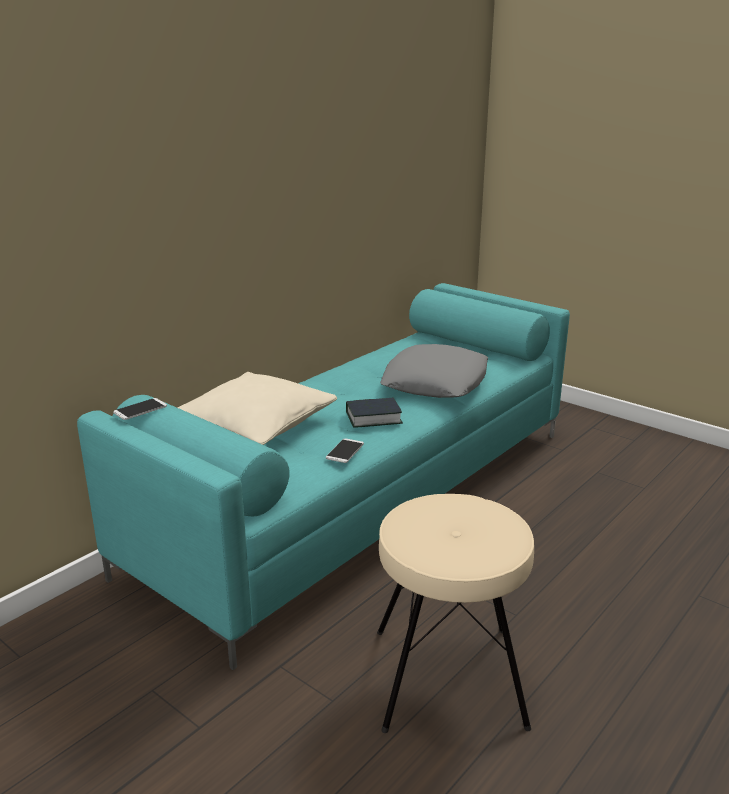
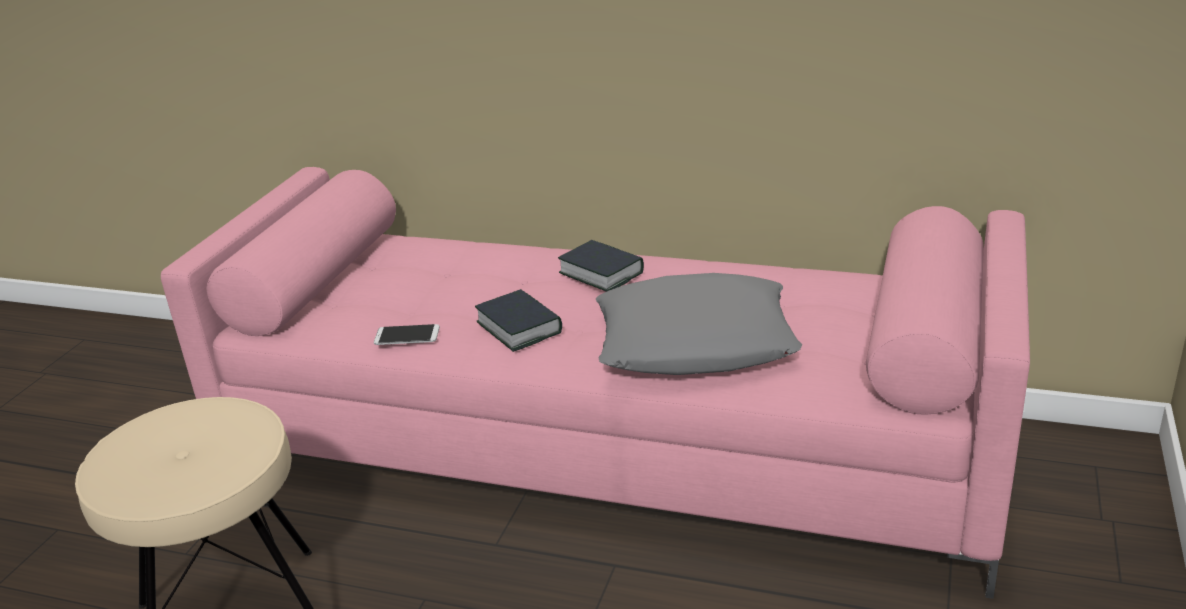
camera: 70 degrees right, 5 degrees up
(140, 409) = (318, 182): phone -> none
(255, 426) = (449, 265): beige pillow -> none
(331, 386) = (601, 273): none -> book
(364, 496) = (608, 448): turquoise sofa -> pink sofa

